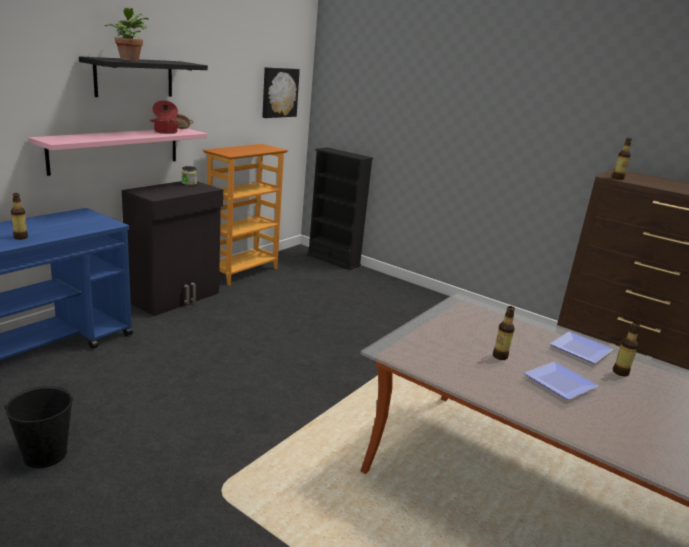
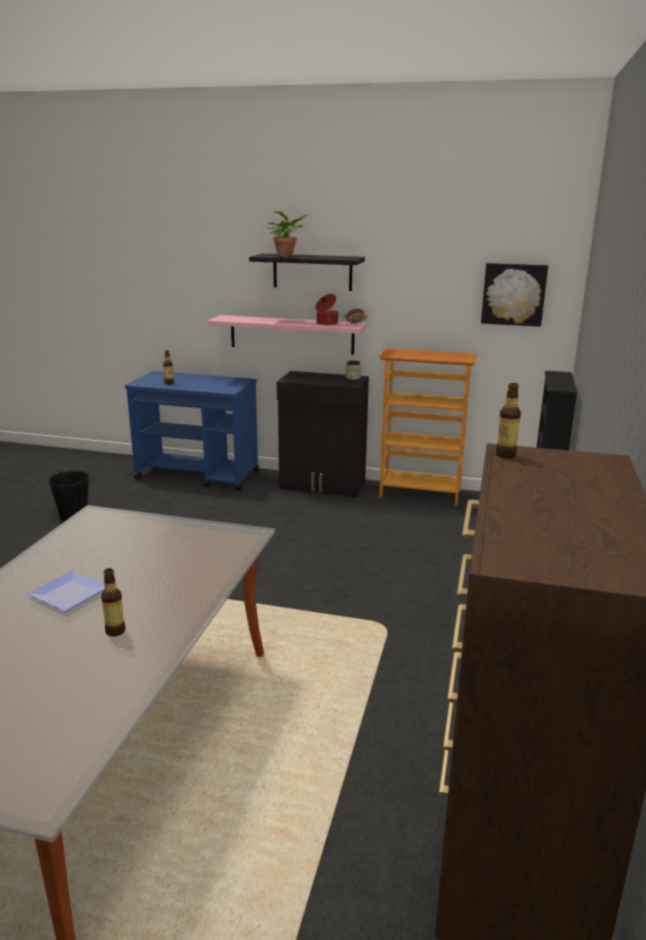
camera: 70 degrees right, 0 degrees up
(500, 356) = (112, 560): bottle -> none
(579, 348) = (166, 604): plate -> none

